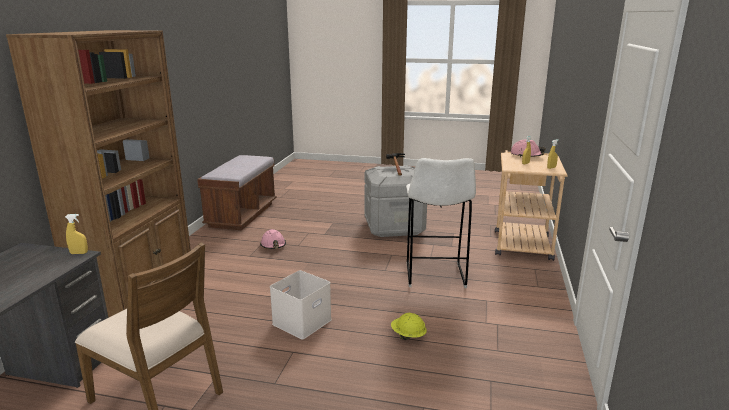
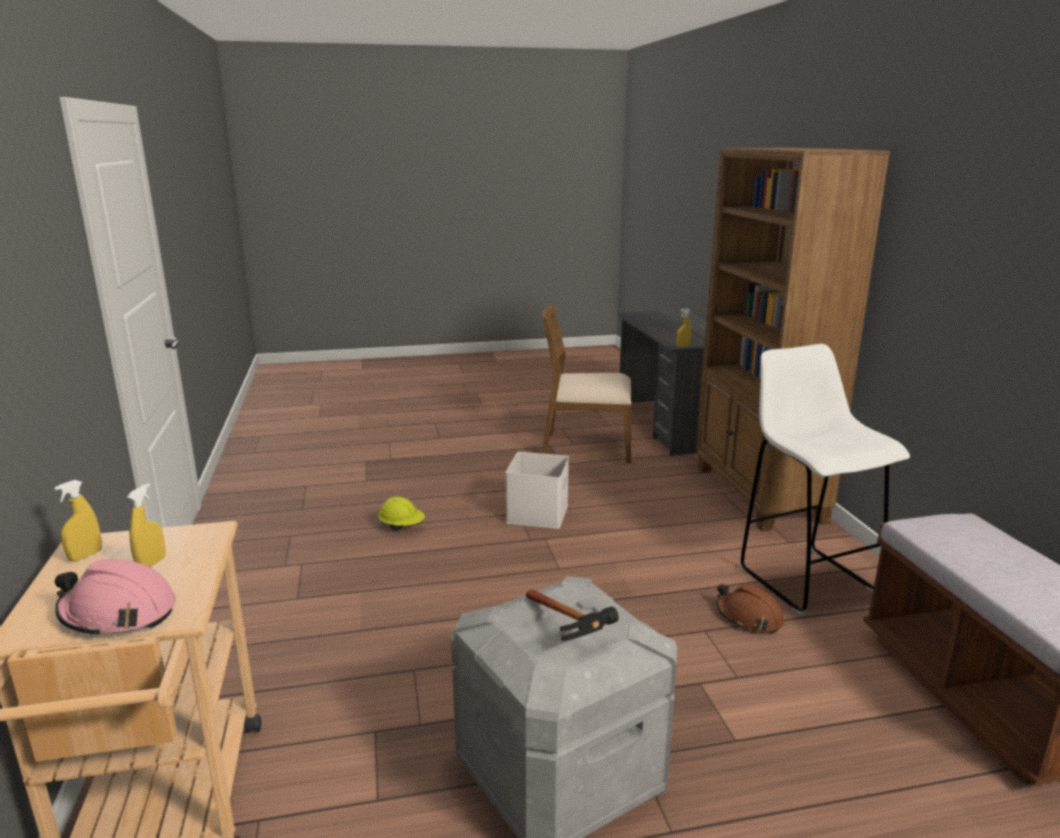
camera: 155 degrees right, 0 degrees up
(273, 245) = (748, 617): pink hard hat -> brown hard hat
(435, 276) = (391, 625): white stool -> white stool (804, 578)

